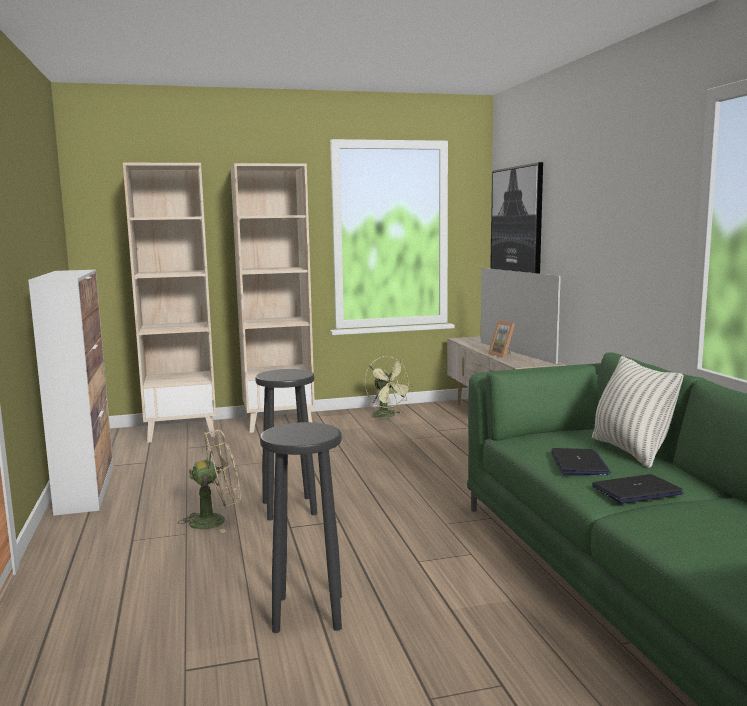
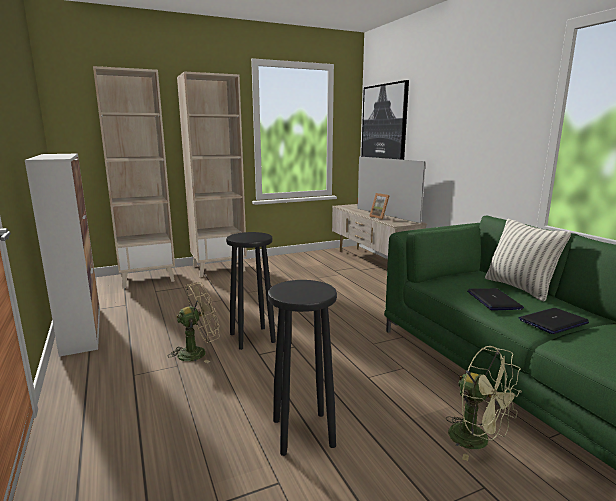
camera: 10 degrees left, 5 degrees up
(387, 416) = (295, 261): green fan -> green fan (477, 441)

